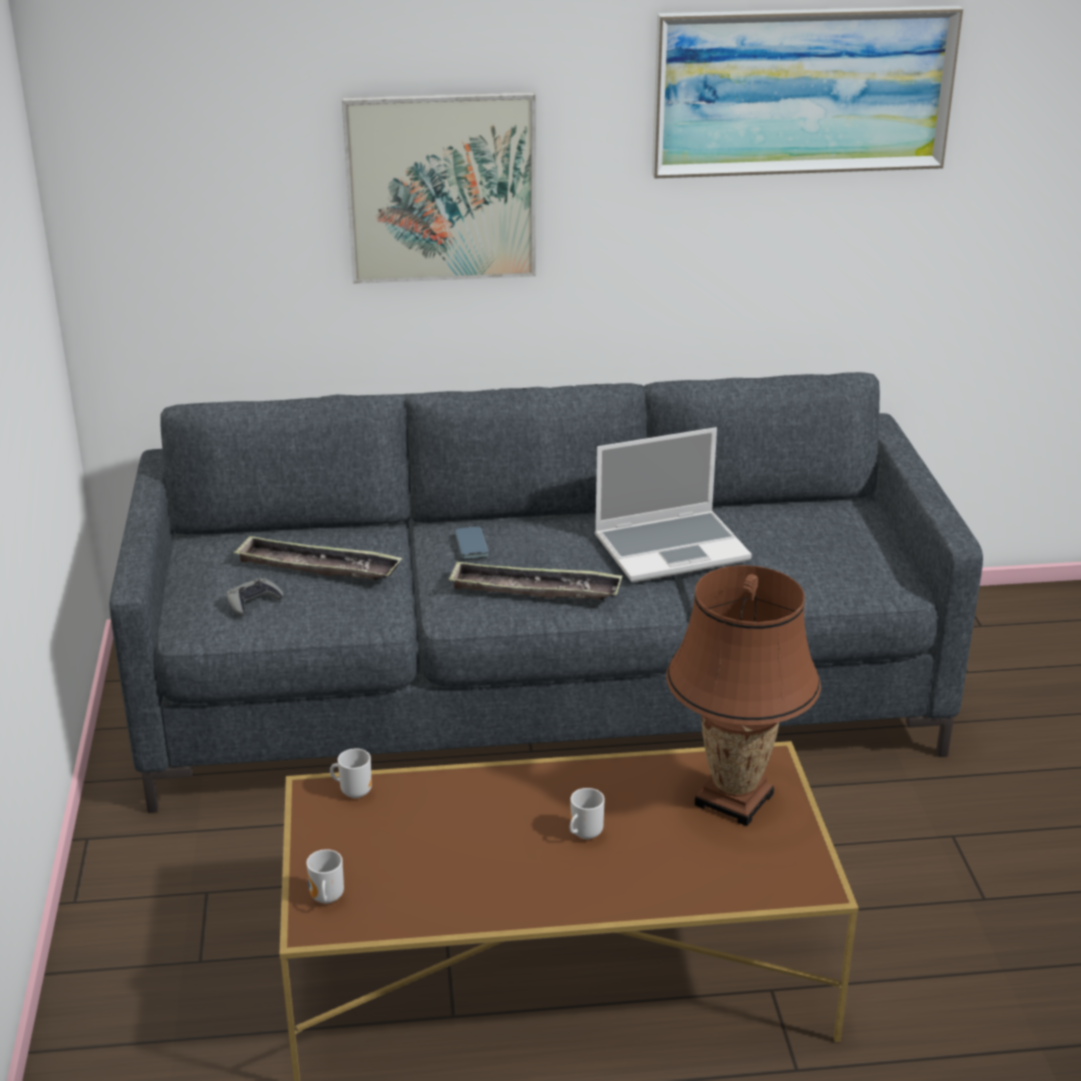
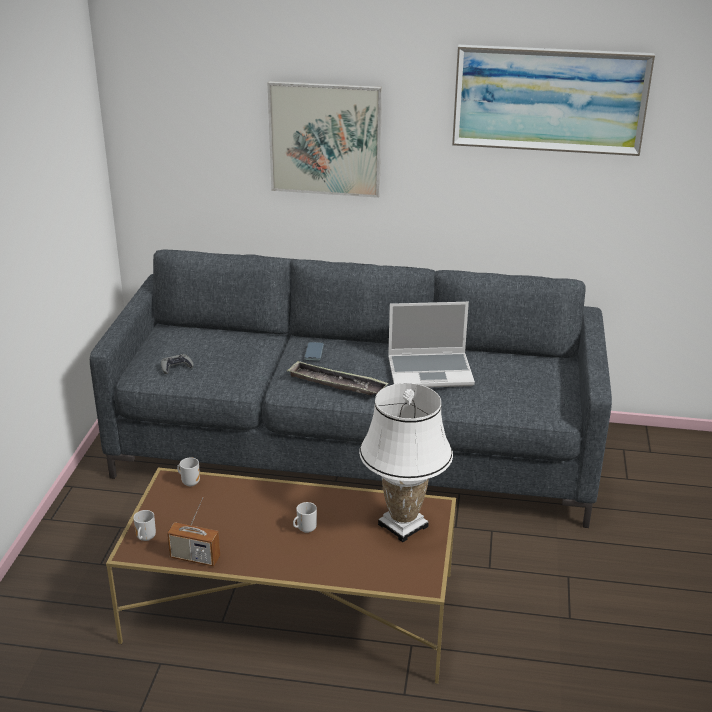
camera: 15 degrees right, 0 degrees up
(318, 567) = (221, 353): tray -> none
(428, 914) = (195, 557): none -> radio
(734, 799) = (403, 525): brown table lamp -> white table lamp

